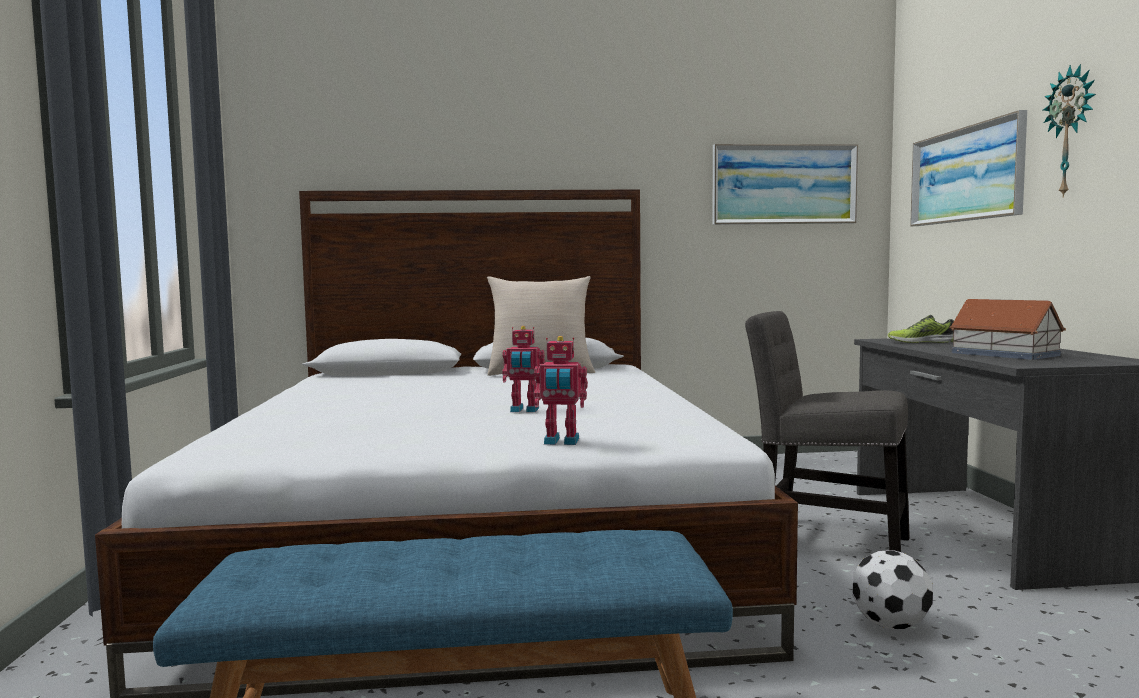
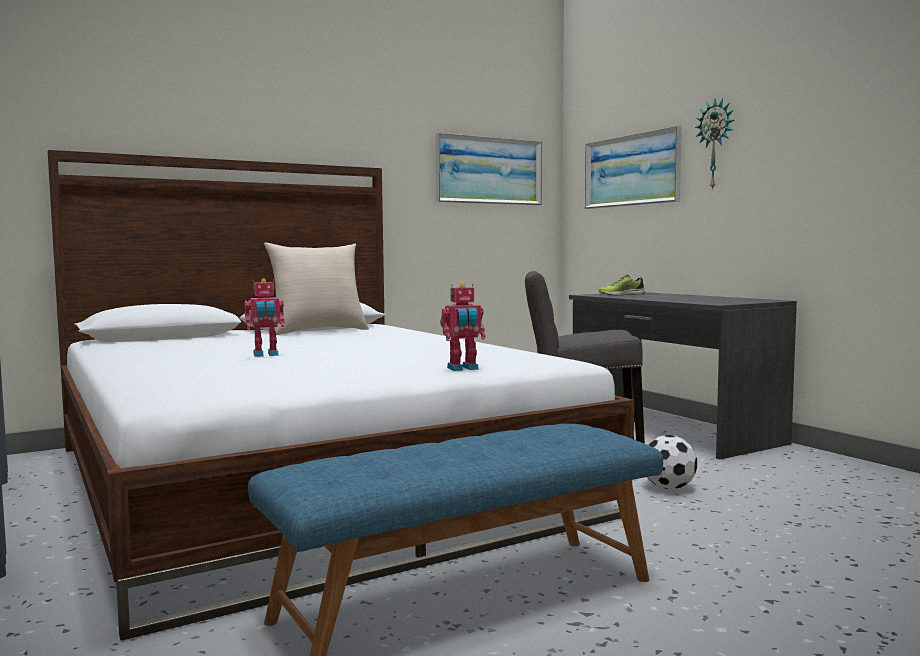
camera: 25 degrees left, 0 degrees up
(524, 410) = (375, 354): toy robot -> toy robot (266, 355)
(1004, 354) = (691, 299): toy house -> none

